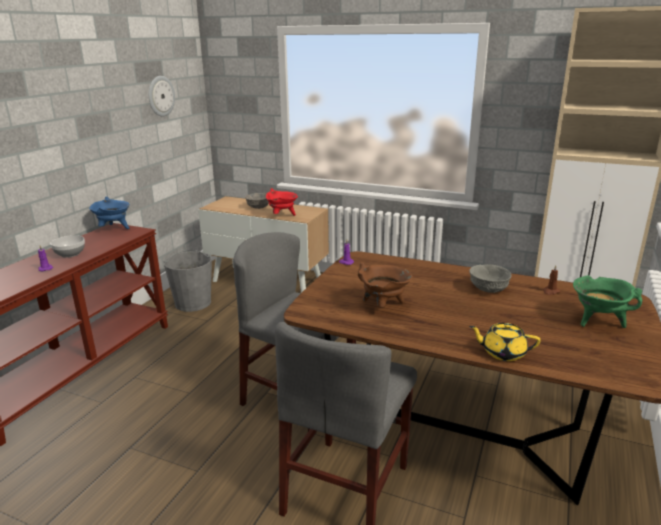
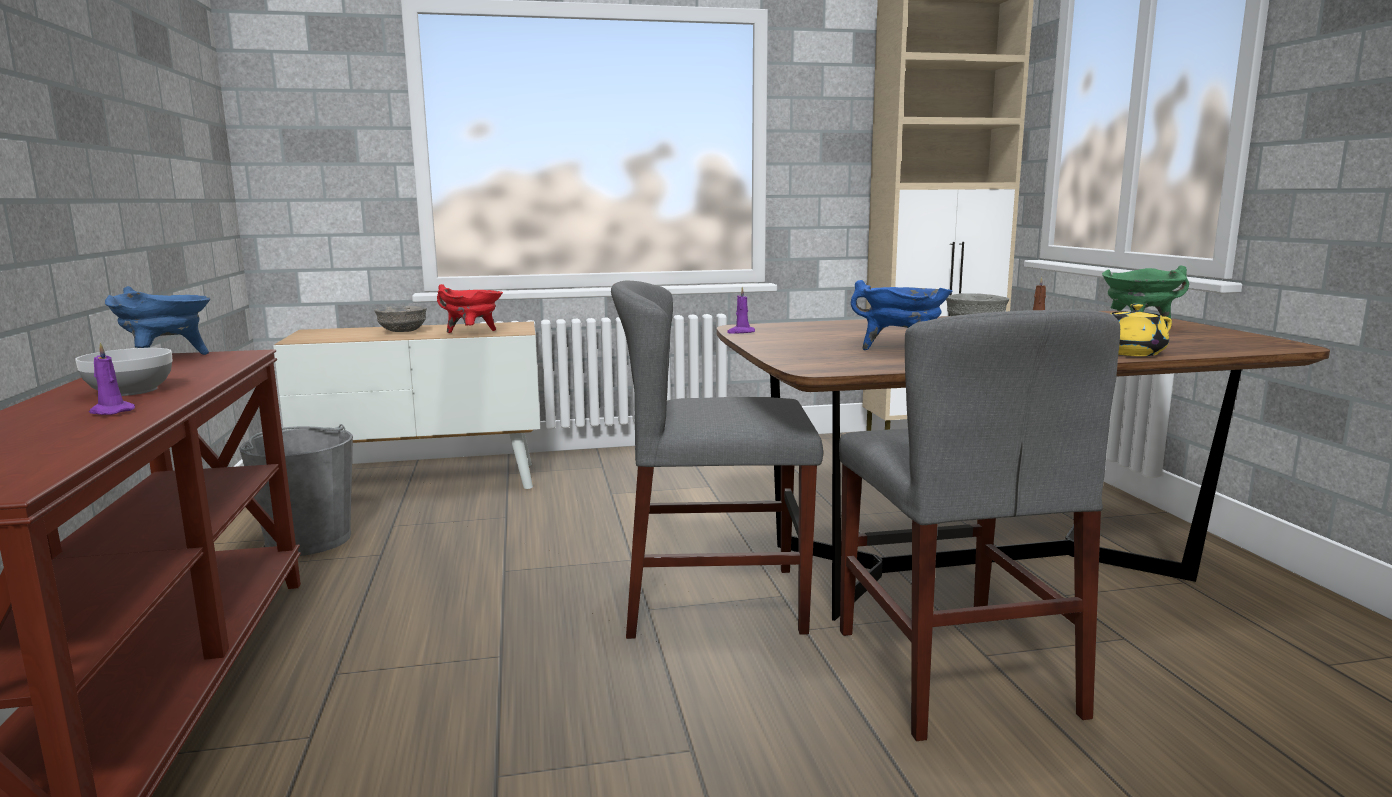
camera: 35 degrees left, 10 degrees down
(160, 96) = (174, 100): wall clock -> none
(383, 306) = (901, 349): brown cooking pot -> blue cooking pot

